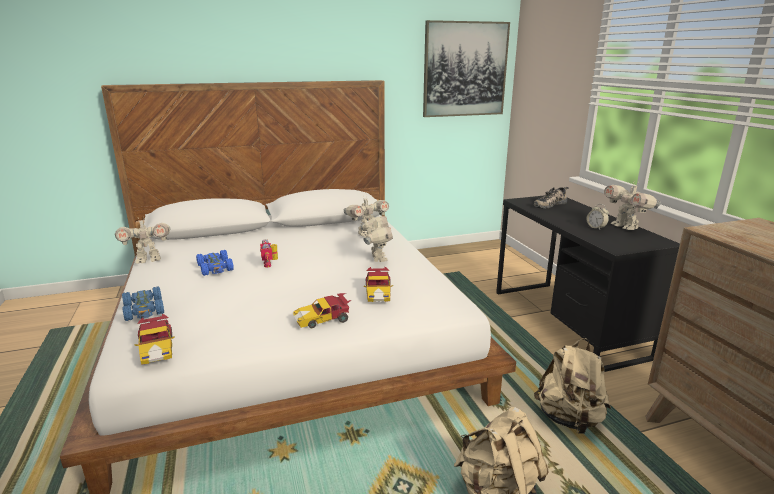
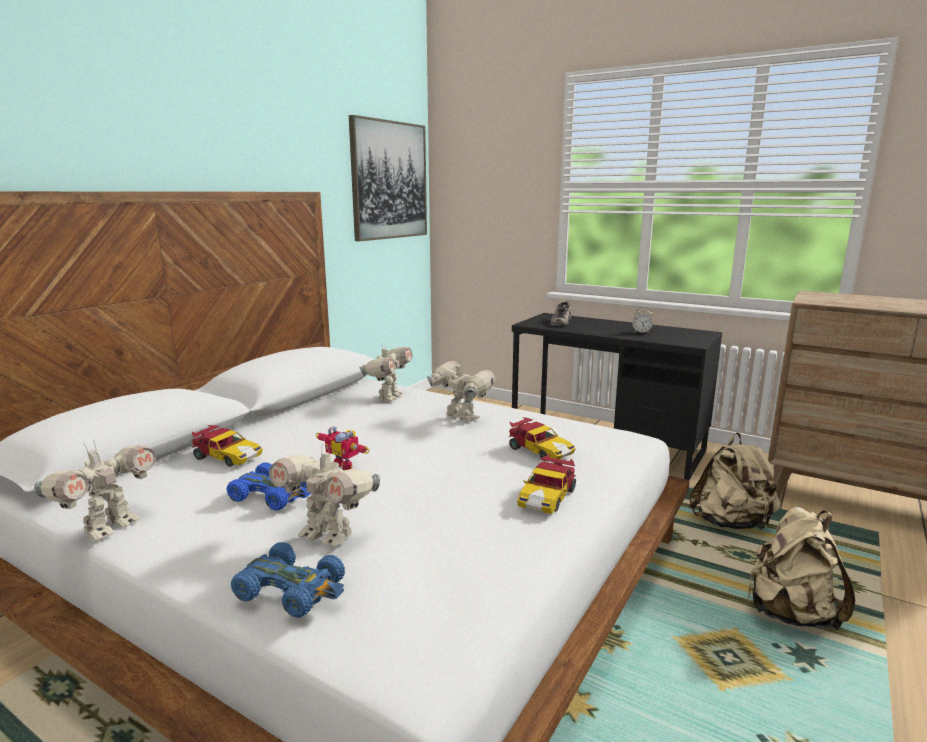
camera: 40 degrees left, 5 degrees down
(157, 349) = (437, 626): toy car -> toy car (226, 457)
(625, 227) = (657, 327): toy robot -> toy robot (328, 535)

